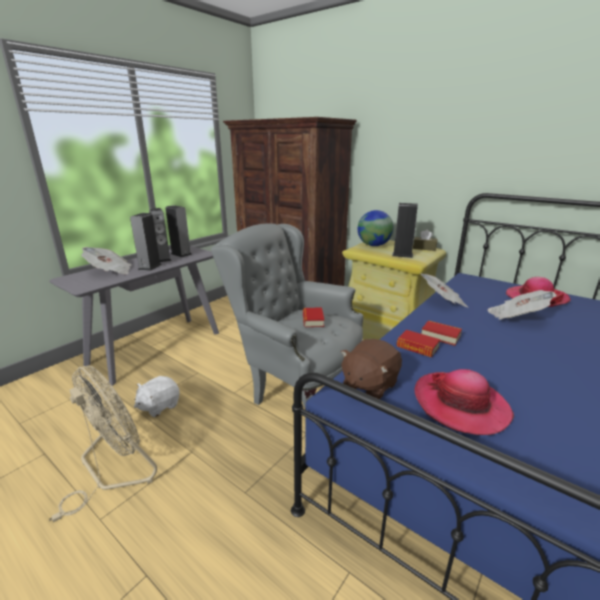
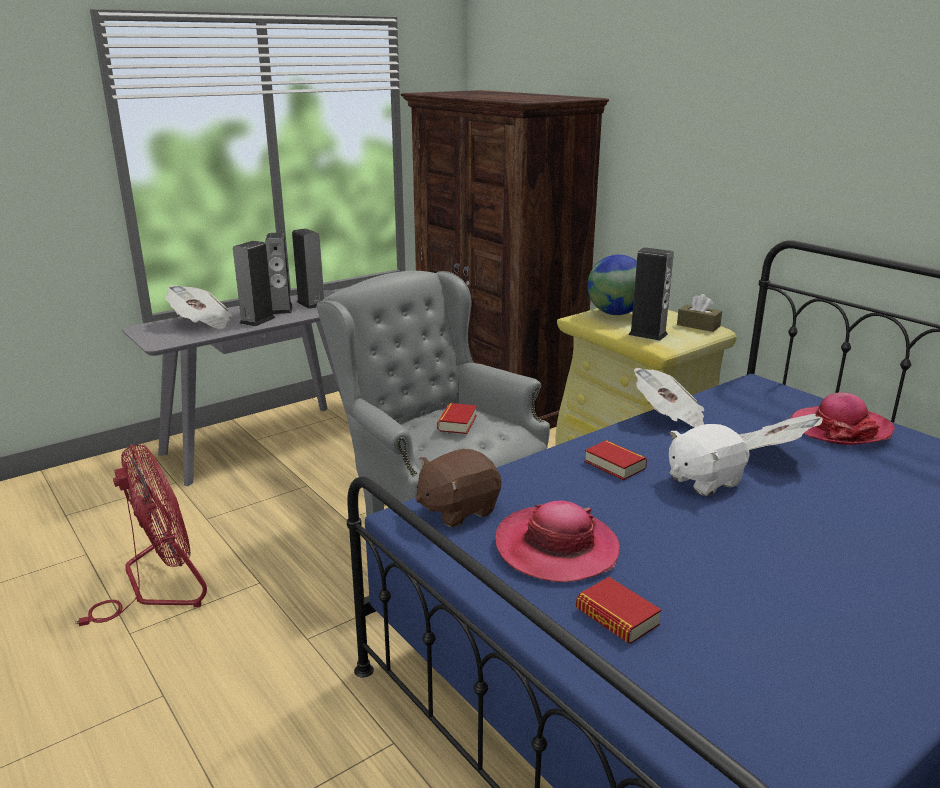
camera: 15 degrees right, 0 degrees up
(109, 467) = (155, 582): beige fan -> red fan
(159, 406) = (239, 521): white plush toy -> white plush toy (703, 480)
(417, 347) = (565, 475): book -> book (617, 617)

